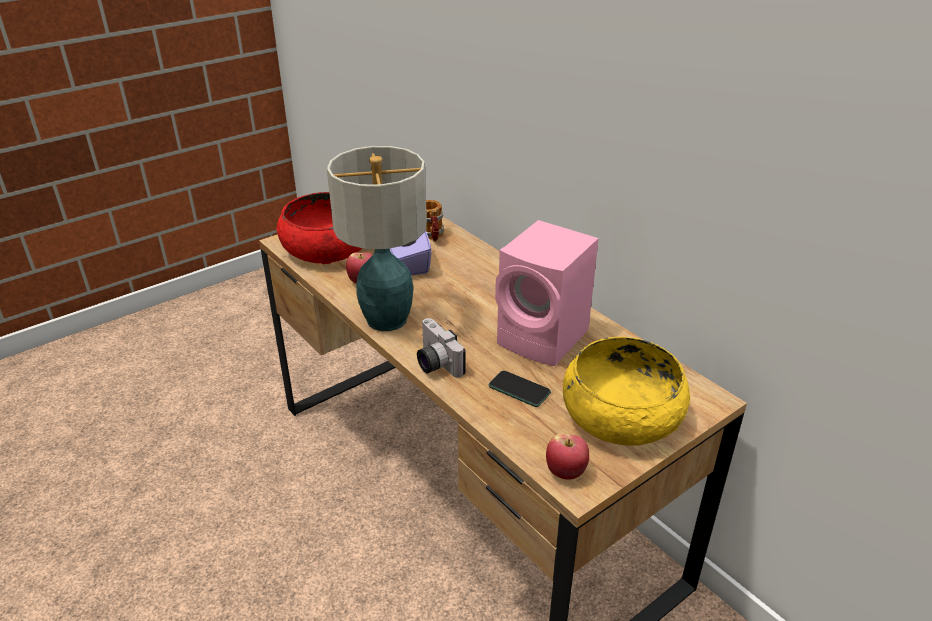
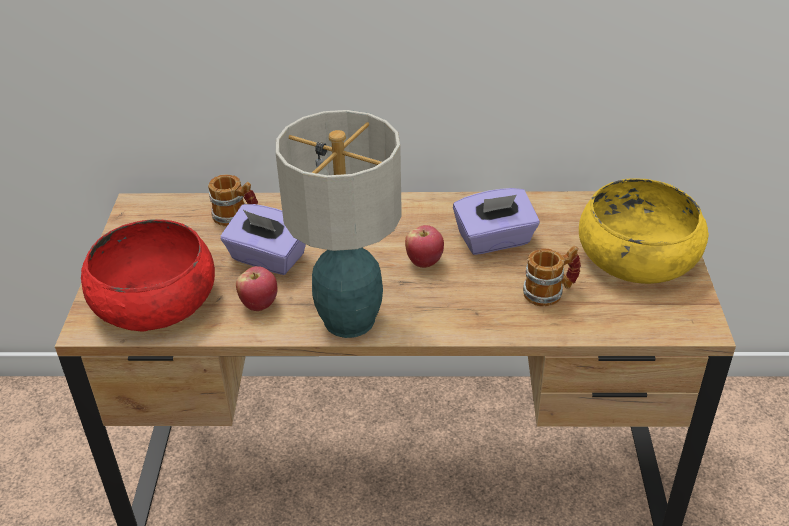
camera: 50 degrees left, 5 degrees up
(434, 363) = (458, 323): camera -> none
(519, 389) = (550, 292): phone -> mug
(545, 339) = (494, 240): pink speaker -> purple tissue box
(566, 472) = (679, 323): apple -> apple (424, 262)

